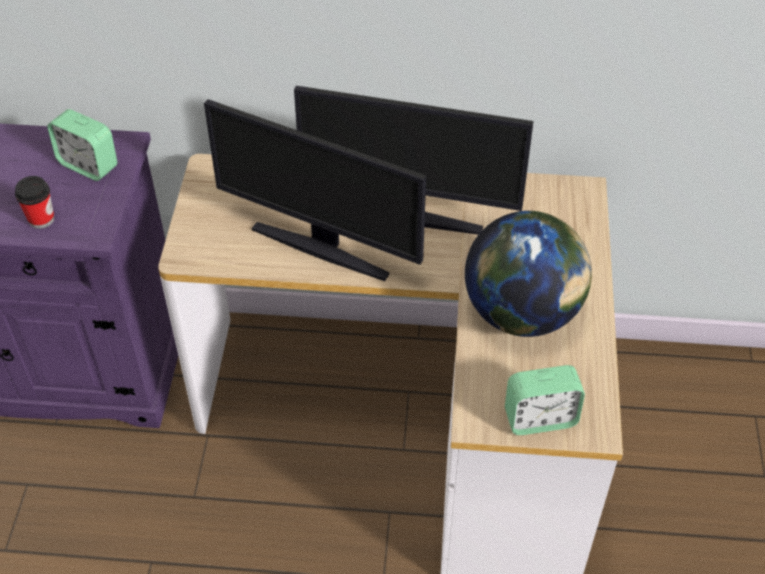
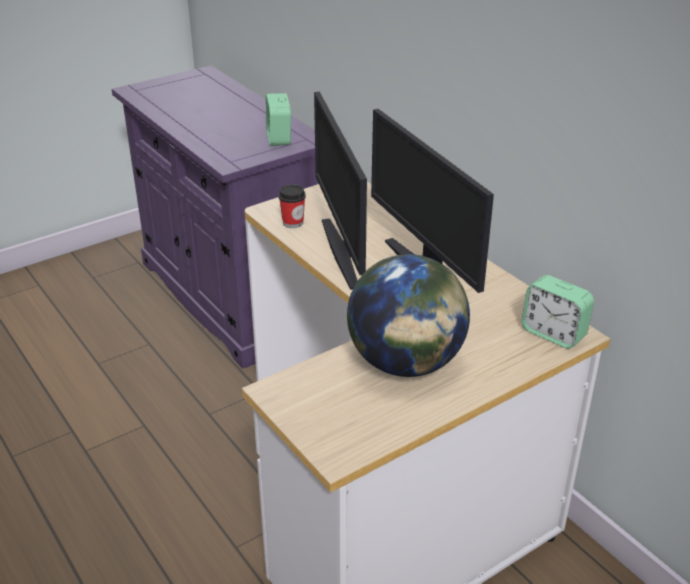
camera: 50 degrees right, 15 degrees down
(41, 219) = (217, 146): cup -> cup (293, 223)
(540, 418) = (313, 420): alarm clock -> alarm clock (553, 333)

